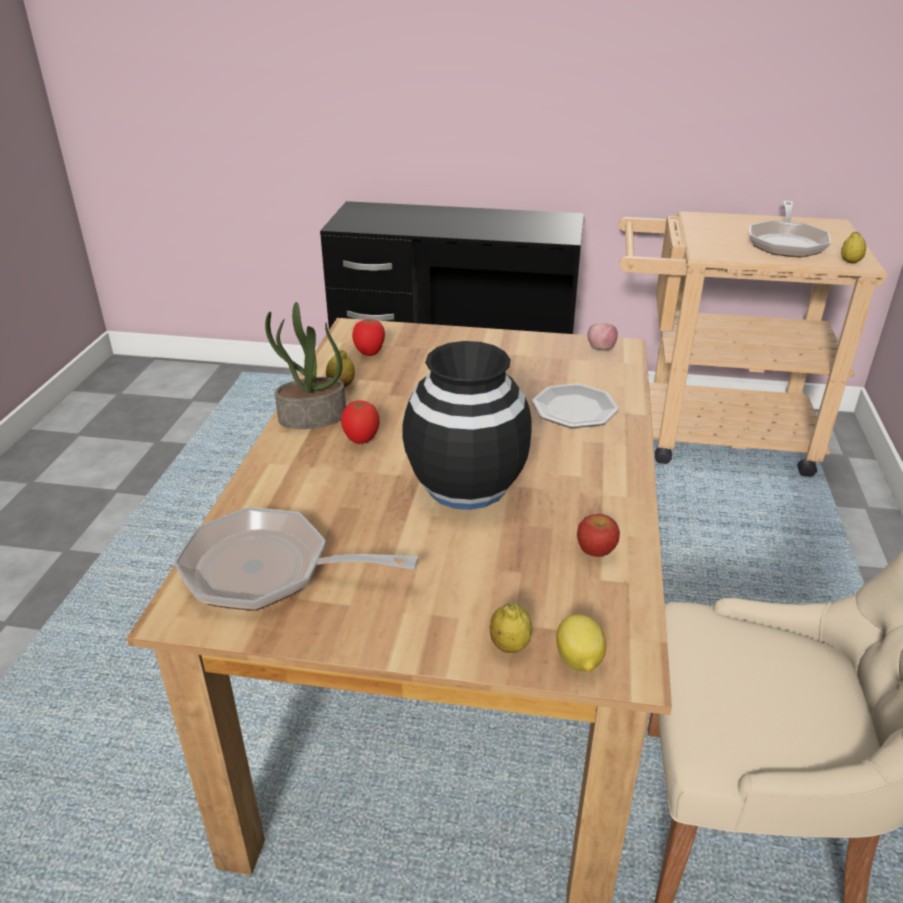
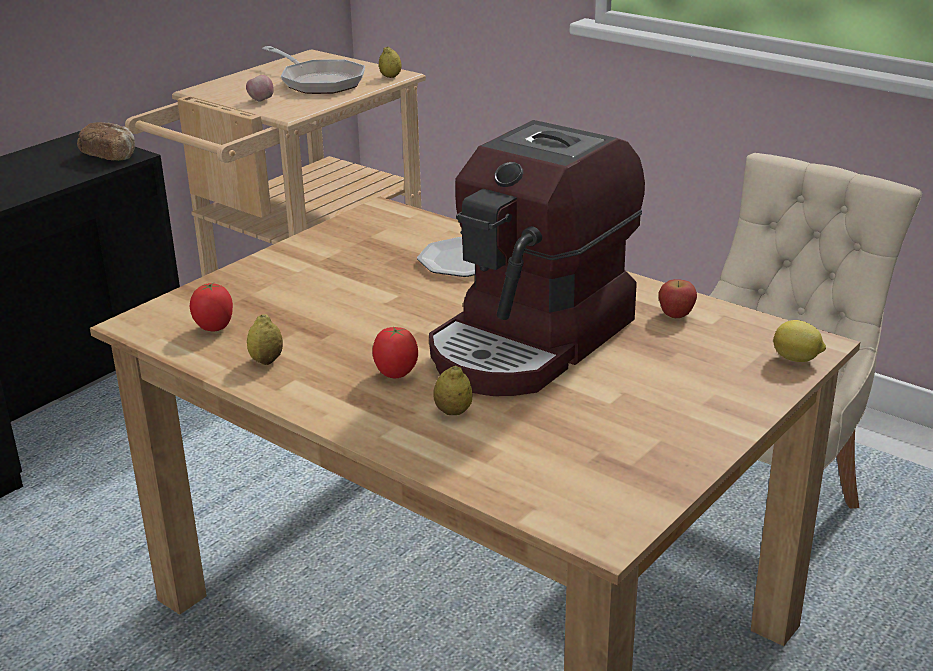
camera: 60 degrees left, 5 degrees down
(268, 570) = (576, 472): frying pan -> none
(312, 418) = (316, 392): potted plant -> none
(466, 485) = (532, 342): black vase -> coffee machine
(510, 645) = (763, 381): lemon -> lemon (453, 412)
(555, 233) = (110, 156): none -> bread
(601, 349) = (372, 218): apple -> apple (260, 100)

